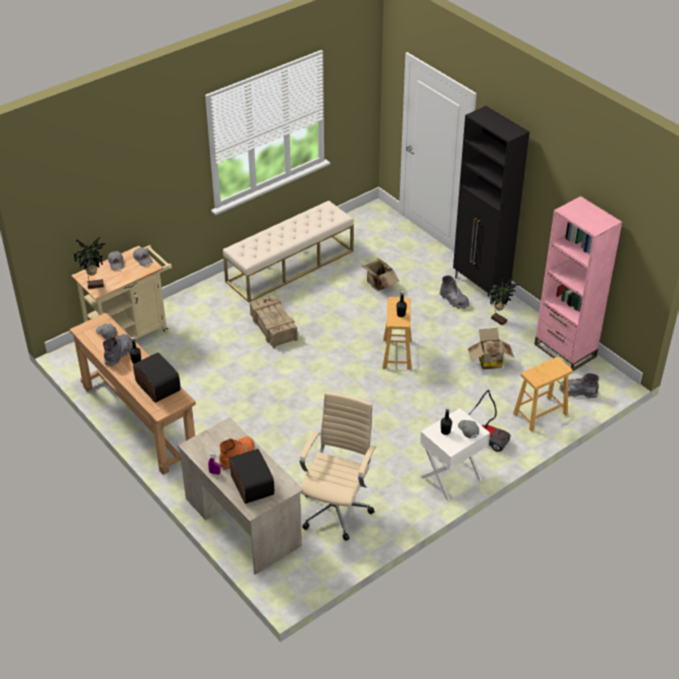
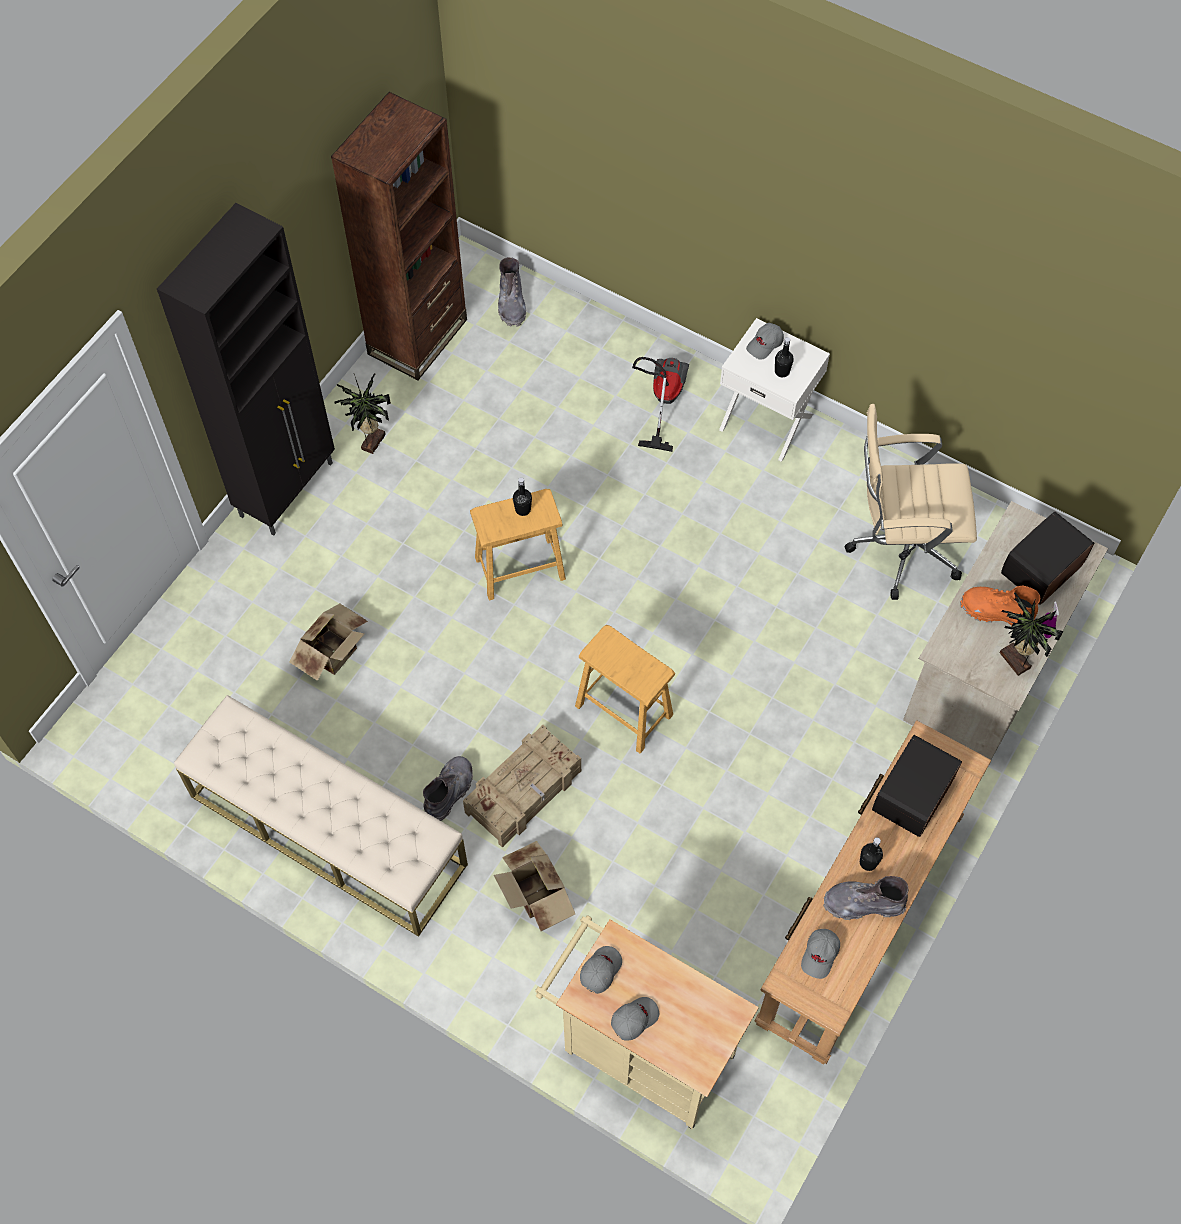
camera: 110 degrees left, 20 degrees up
(95, 285) = (717, 1028): potted plant -> potted plant (1013, 662)
(454, 300) = (341, 520): grey boot -> grey boot (449, 791)
(488, 361) = (485, 433): cardboard box -> cardboard box (535, 897)
(540, 414) = (581, 341): brown stool -> brown stool (624, 710)
(565, 350) = (418, 337): pink bookcase -> brown bookcase

